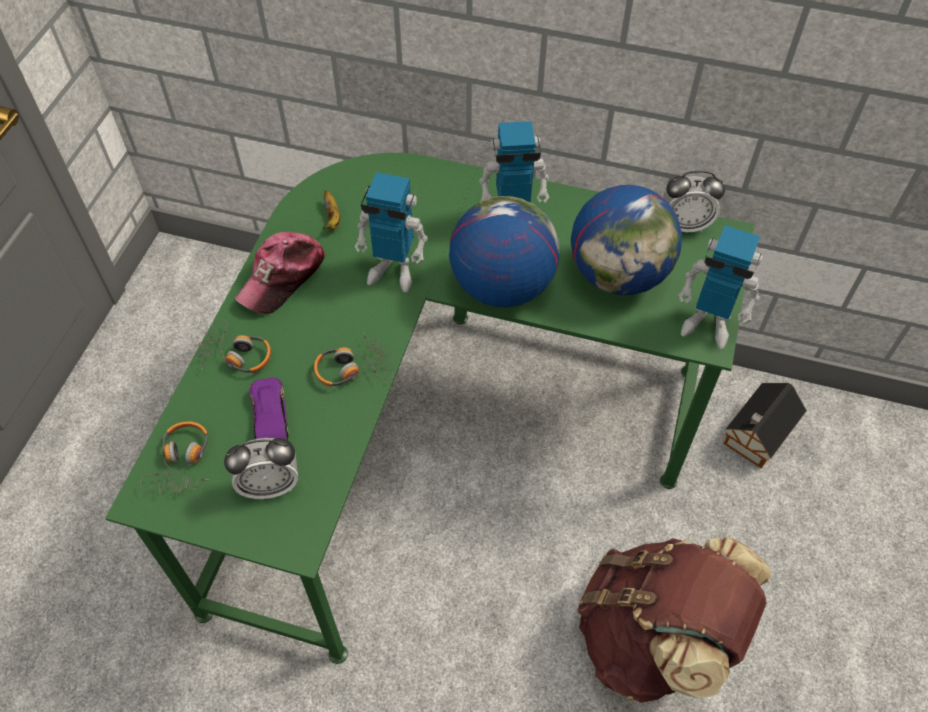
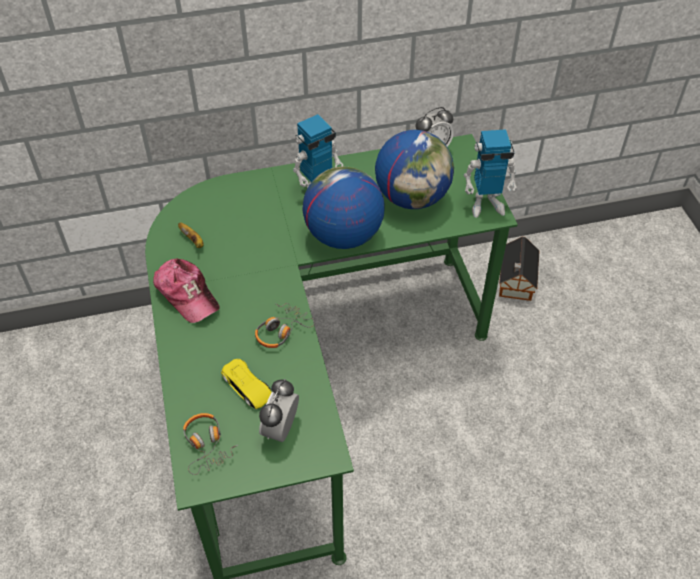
camera: 30 degrees left, 5 degrees down
(236, 355) = (192, 359): headphones -> none
(270, 416) = (247, 387): purple toy car -> yellow toy car
(270, 485) = (281, 429): alarm clock -> alarm clock turned 150 degrees clockwise
(282, 277) = (186, 294): cap -> cap turned 45 degrees counterclockwise
(393, 270) = (263, 256): toy robot -> none
(654, 638) = (534, 435): brown backpack -> none

